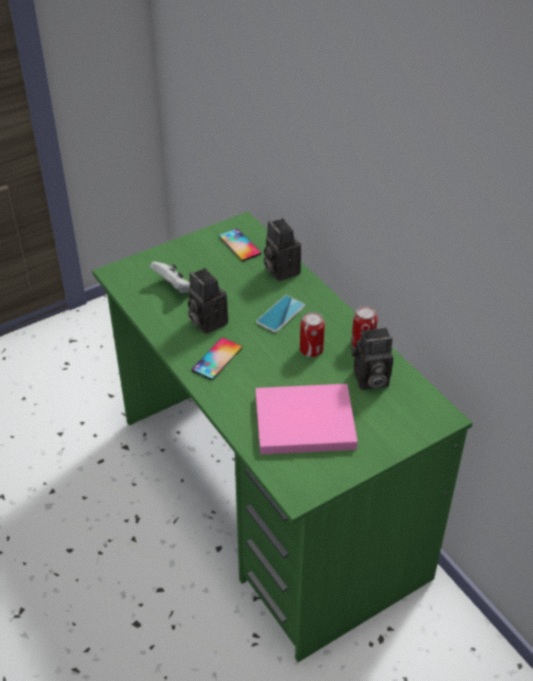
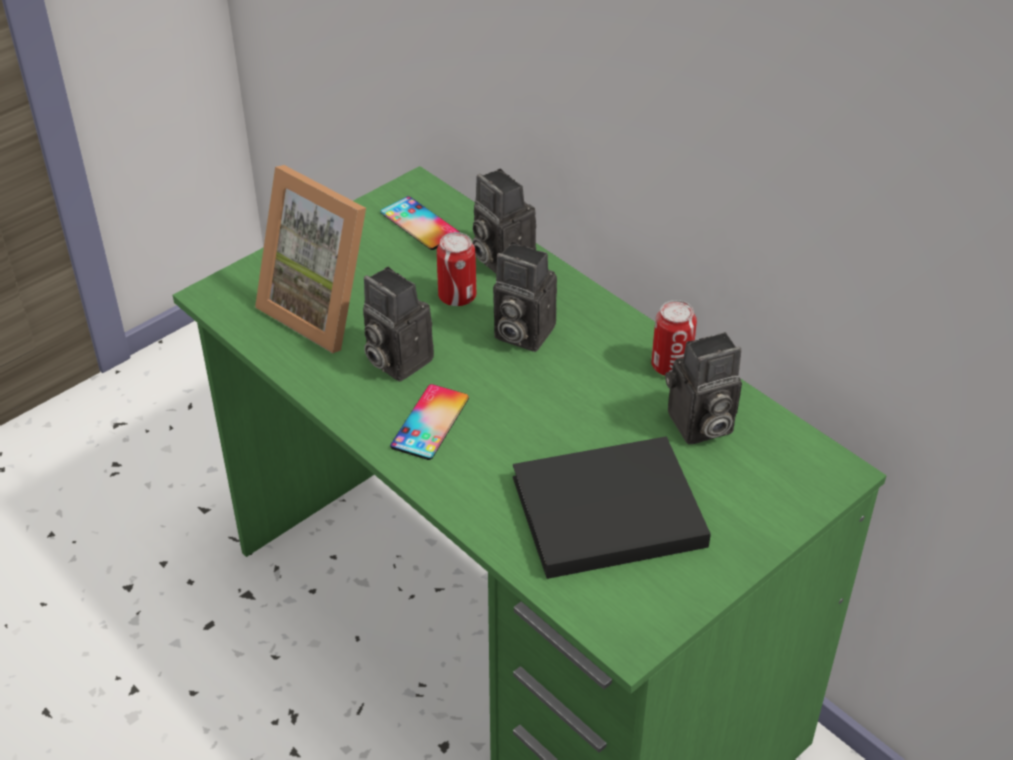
camera: 10 degrees left, 0 degrees up
(174, 288) = (325, 309): white game controller -> picture frame
(280, 314) = (520, 333): phone -> camera
(301, 422) = (602, 512): pink book -> black book
(311, 350) = (587, 387): can -> can (457, 296)

